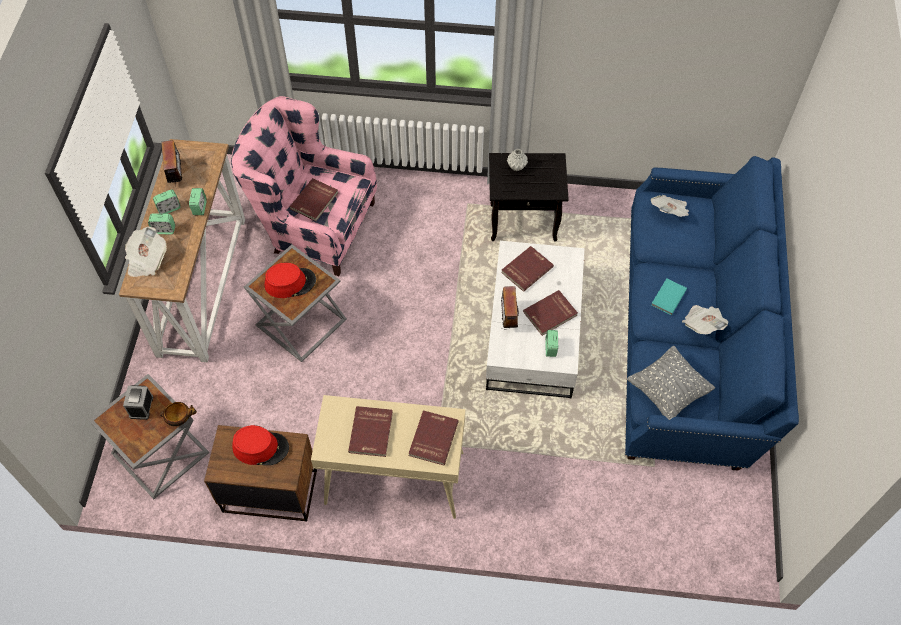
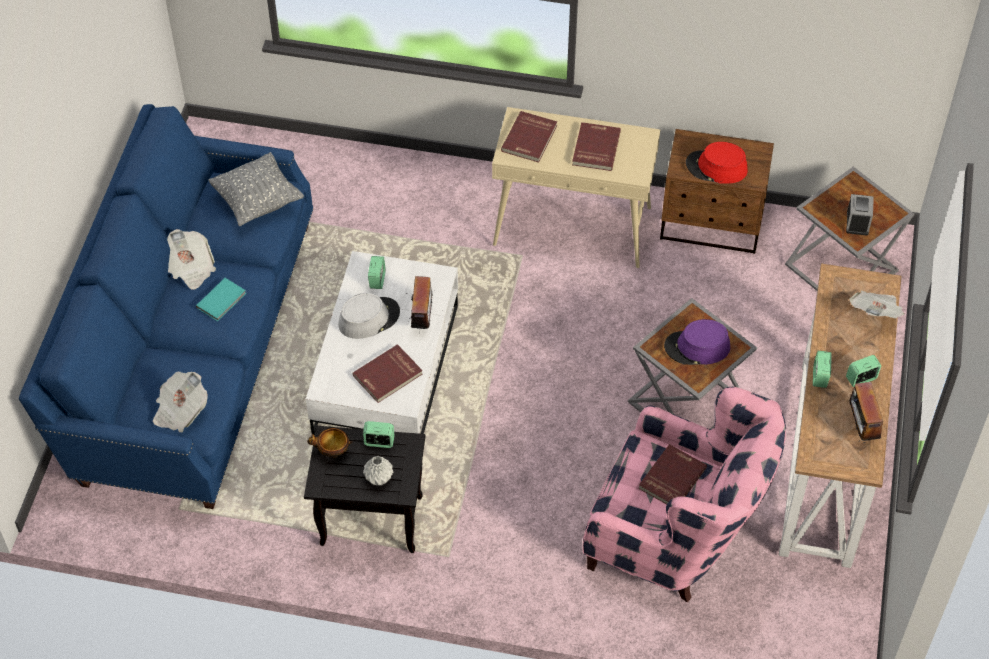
camera: 175 degrees left, 5 degrees down
(164, 230) = (862, 350): alarm clock -> alarm clock (379, 442)
(180, 419) = (810, 206): bowl -> bowl (332, 452)
(290, 282) = (697, 347): red hat -> purple hat
(550, 314) = (369, 318): red book -> grey hat

